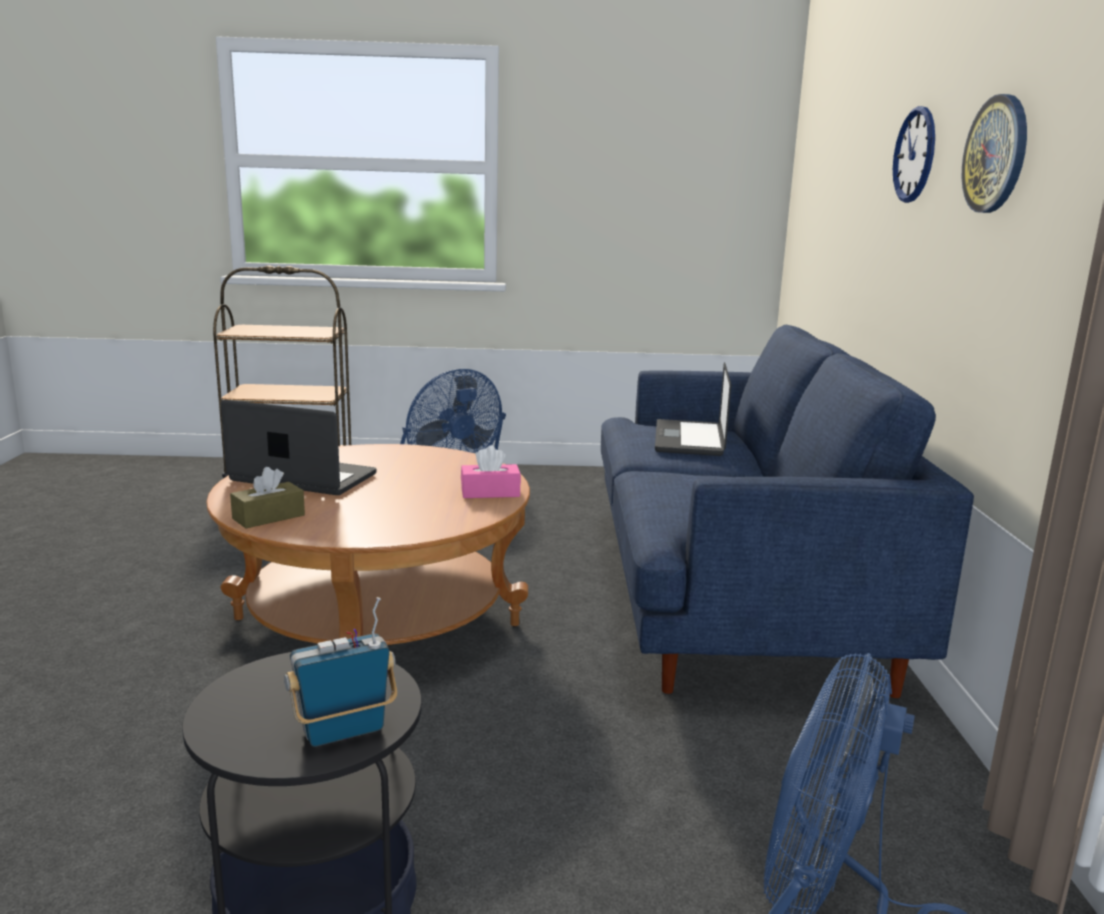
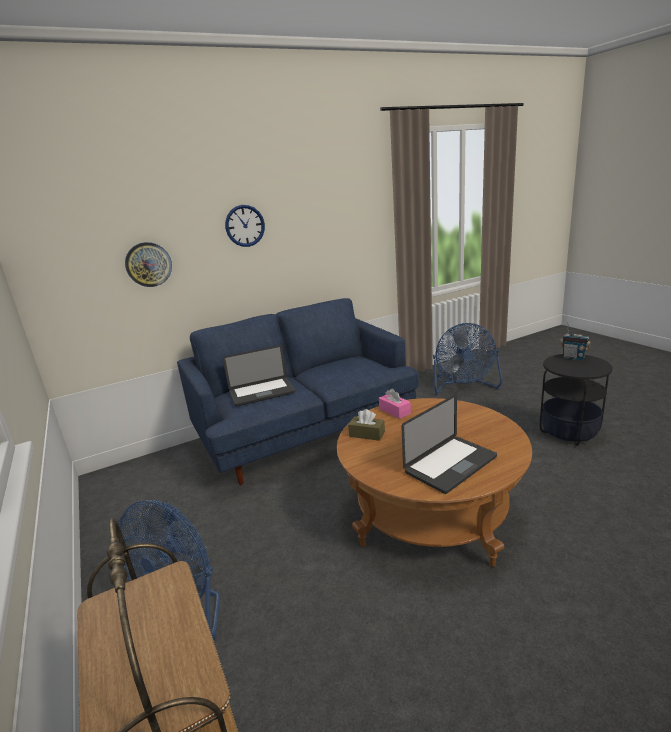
camera: 115 degrees left, 5 degrees up
(268, 517) = (506, 442): brown tissue box -> brown tissue box (367, 434)
(303, 478) = (450, 465): laptop -> laptop turned 120 degrees counterclockwise
(996, 154) = (313, 218): wall clock -> wall clock (148, 264)

